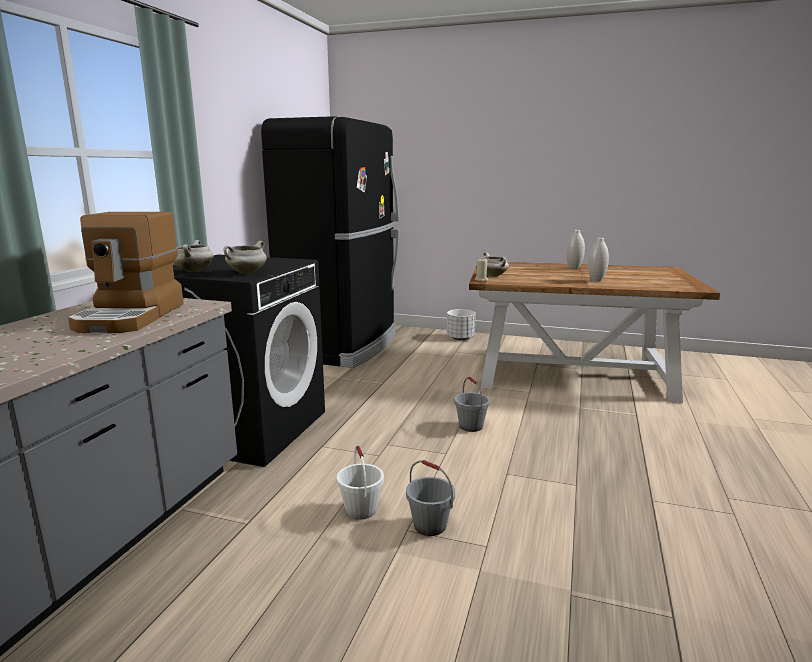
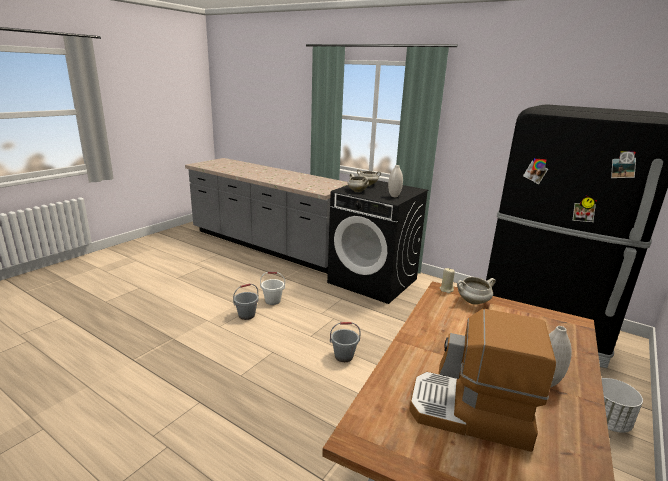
camera: 105 degrees right, 5 degrees up
(132, 316) = (309, 184): coffee machine -> coffee machine (470, 413)
(596, 280) = (437, 362): white vase -> white vase (394, 196)

